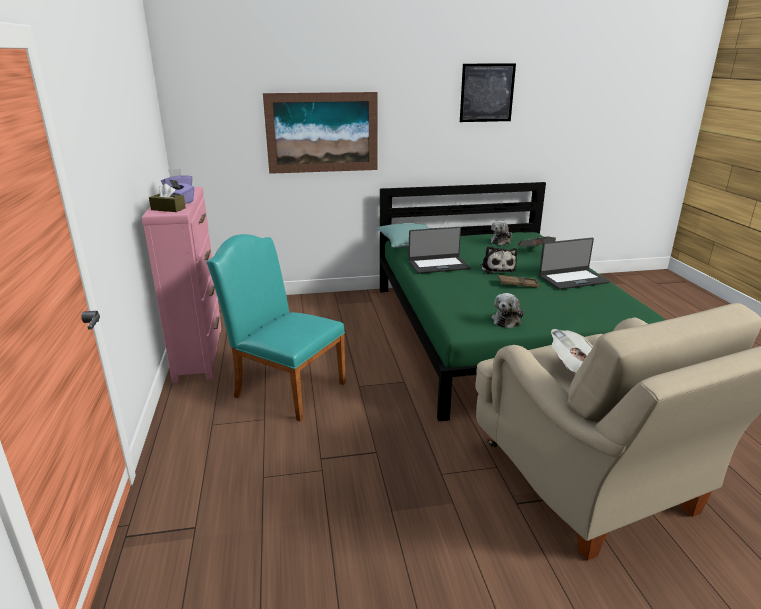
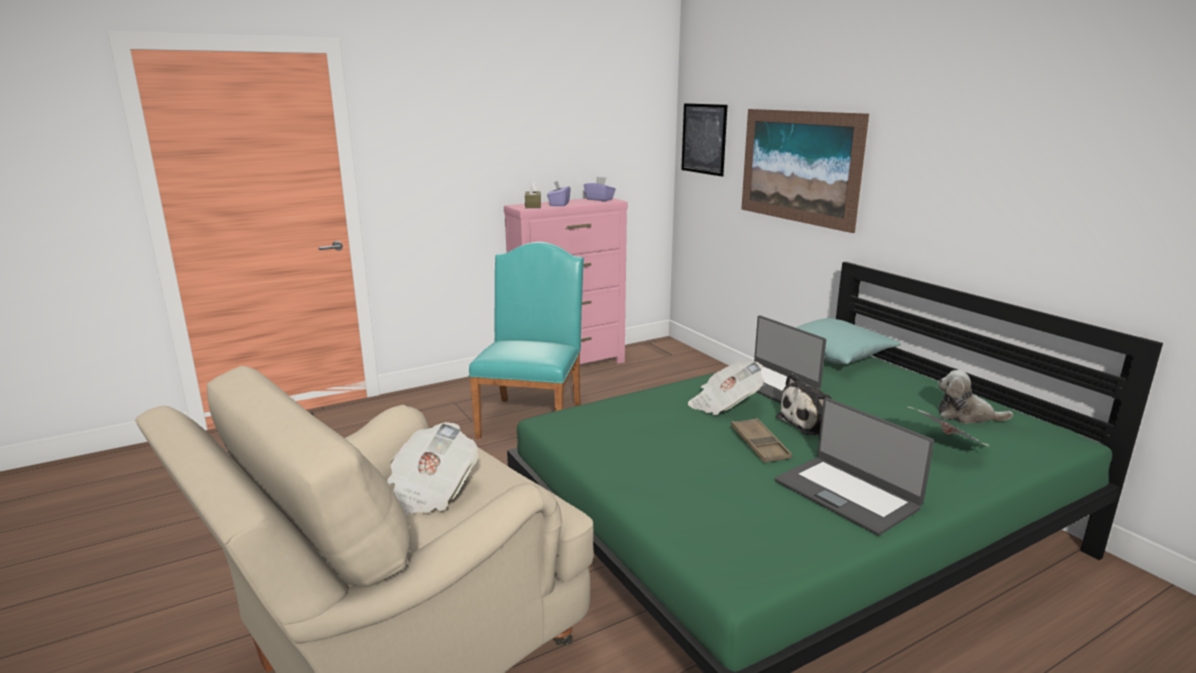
camera: 70 degrees right, 5 degrees down
(463, 281) = (724, 405): none -> newspaper
(487, 93) = (1054, 125): picture -> picture (703, 139)
(507, 320) = (607, 447): plush toy -> none

